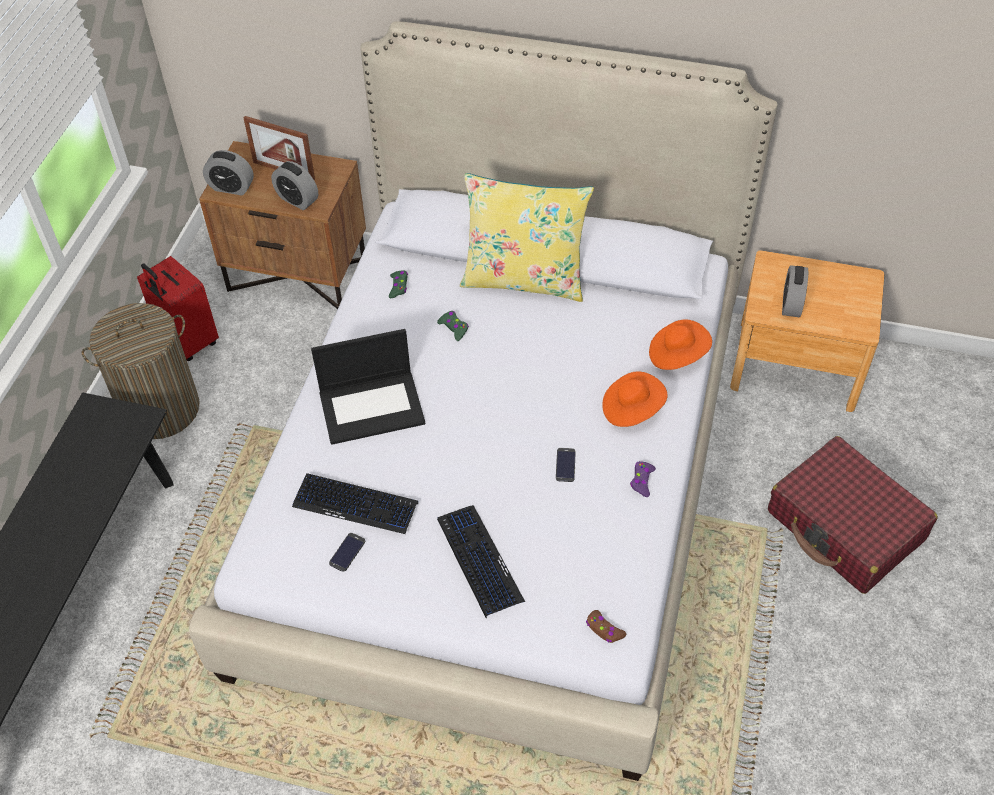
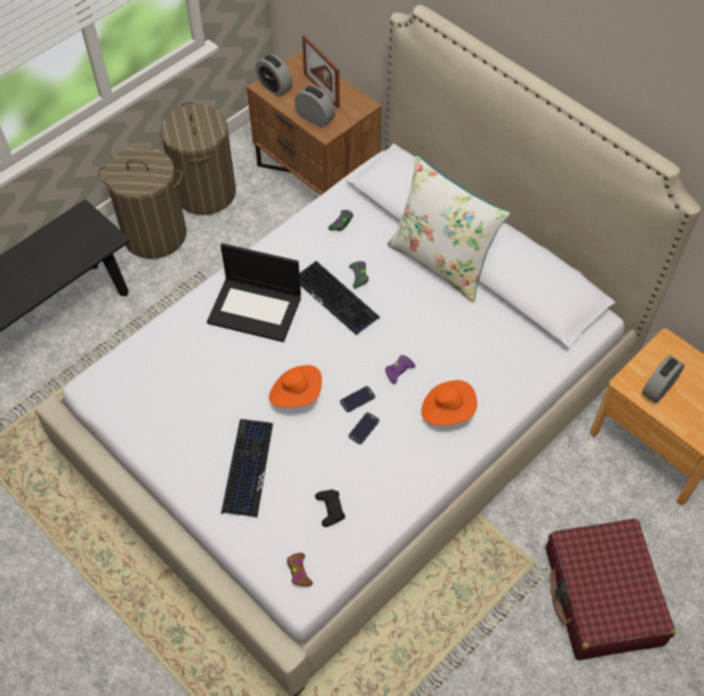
camera: 30 degrees right, 5 degrees up
(187, 342) = (205, 192): red suitcase -> laundry basket
(297, 200) = (315, 118): alarm clock -> alarm clock turned 150 degrees clockwise
(347, 552) = (161, 411): phone -> phone (357, 399)
(355, 504) = (191, 378): keyboard -> keyboard (336, 298)
(524, 279) = (441, 262): yellow pillow -> white pillow
(589, 555) = (330, 509): none -> black game controller
(642, 481) = (412, 472): purple game controller -> purple game controller (398, 371)
(677, 355) = (517, 384): orange hat -> orange hat (296, 394)

